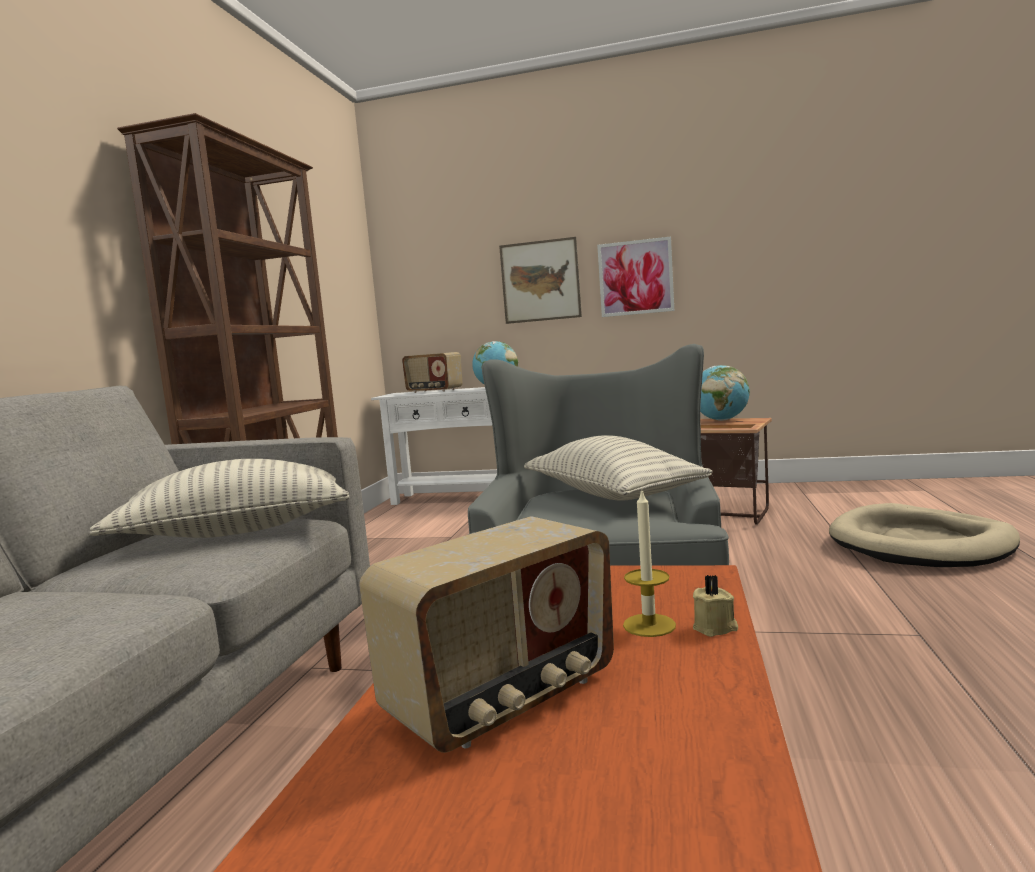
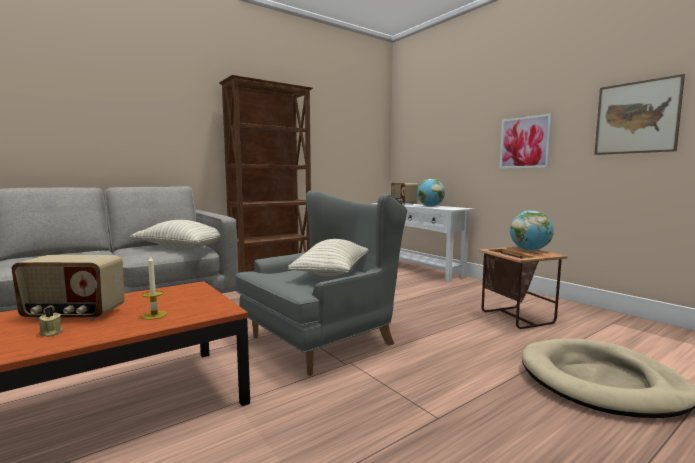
camera: 40 degrees right, 0 degrees up
(540, 281) = (468, 143): picture -> picture (636, 117)
(715, 628) = (158, 324): beige candle -> beige candle (50, 333)

